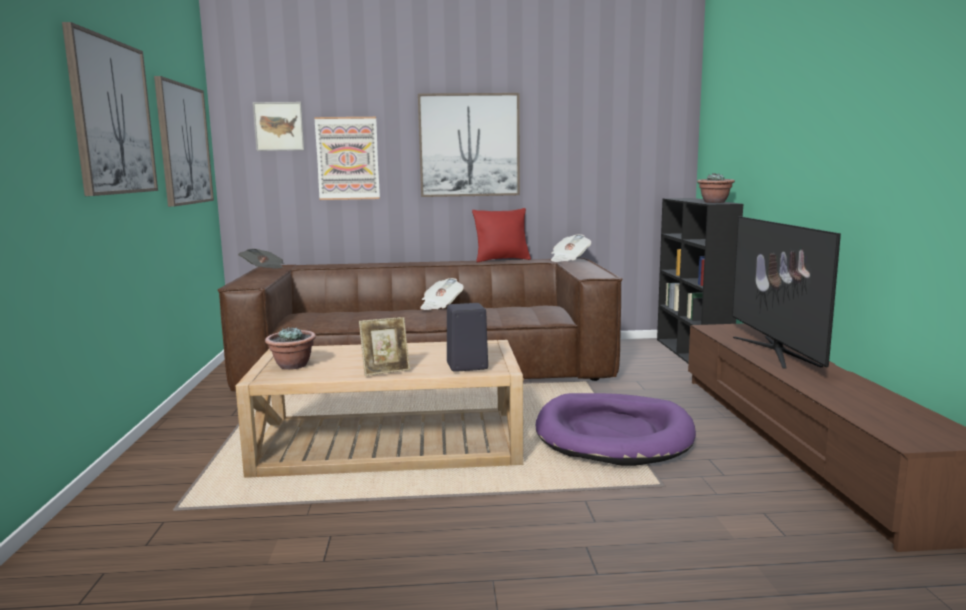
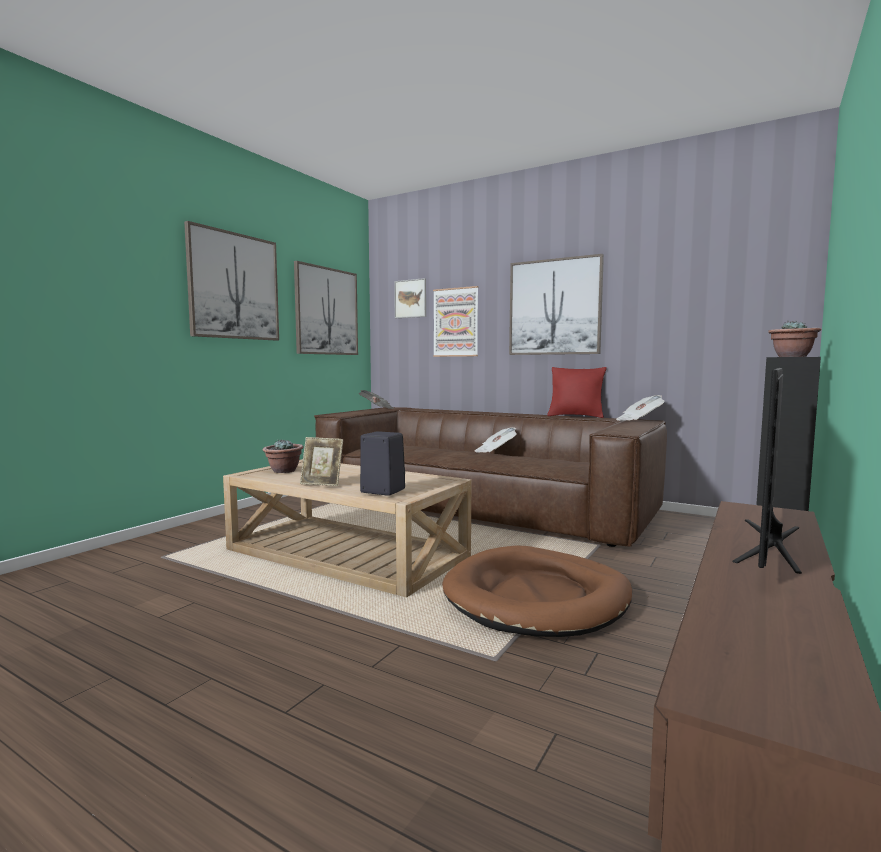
camera: 35 degrees right, 5 degrees down
(613, 434) = (537, 597): purple dog bed -> brown dog bed

